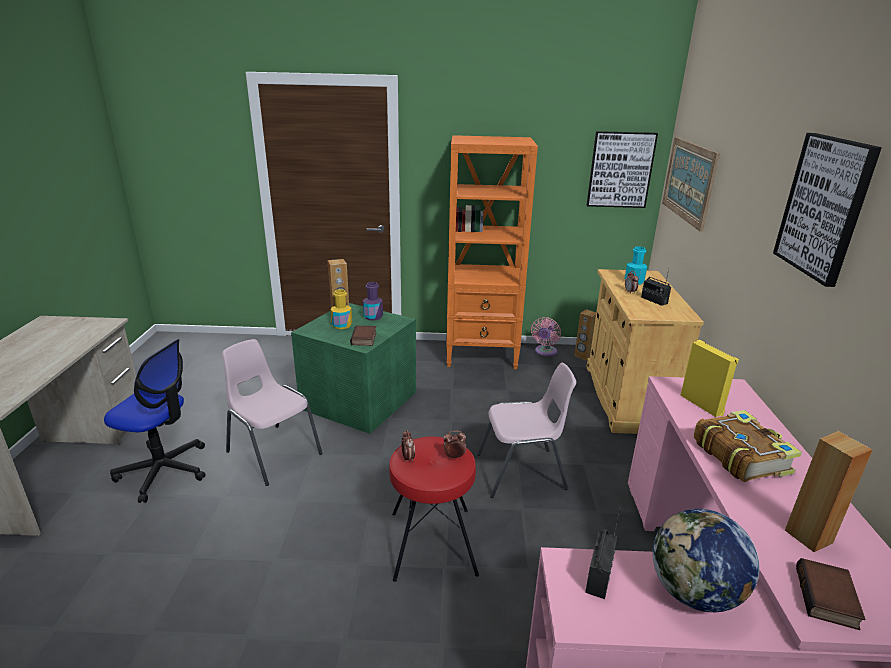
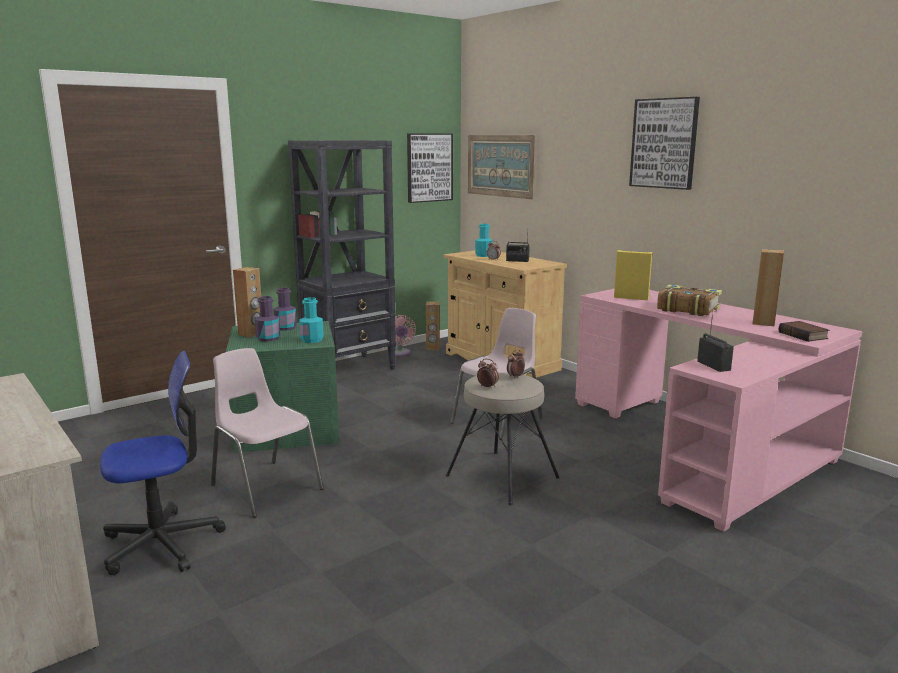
camera: 40 degrees left, 10 degrees down
(273, 452) = (265, 487): pink chair -> pink chair turned 45 degrees clockwise
(342, 325) = (268, 338): yellow bottle -> purple bottle
(364, 339) = (312, 340): book -> turquoise bottle
(431, 543) = (501, 477): red stool -> beige stool
(482, 355) = (350, 369): orange bookcase -> black bookcase
(694, 593) = (756, 356): globe -> none

